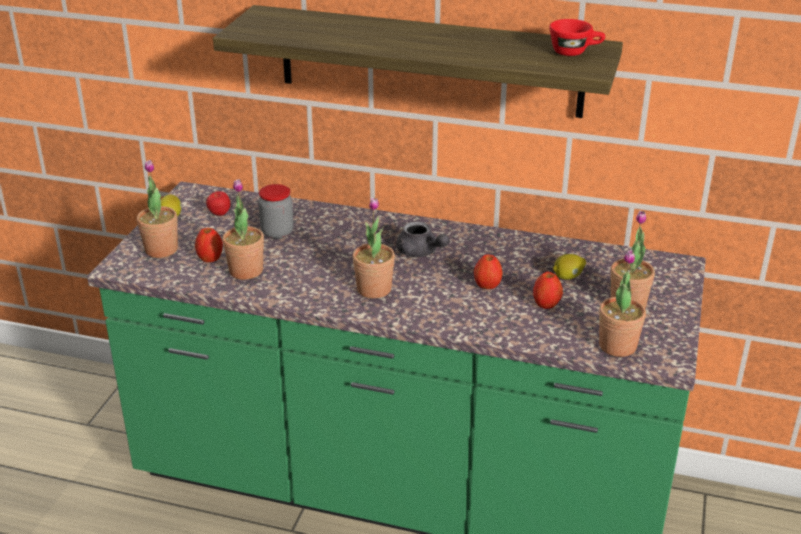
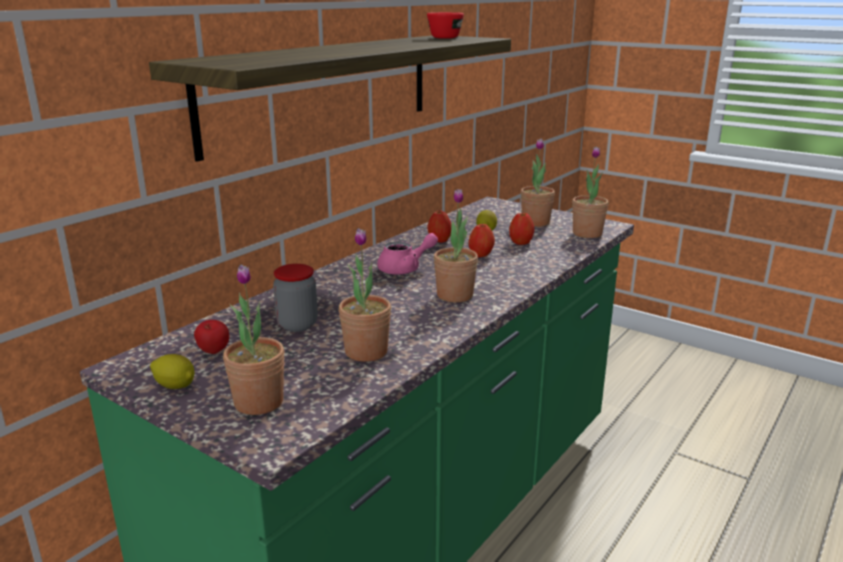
camera: 70 degrees left, 10 degrees down
(210, 258) = (316, 370): apple -> apple (439, 240)
(420, 252) = (405, 269): grey teapot -> pink teapot

